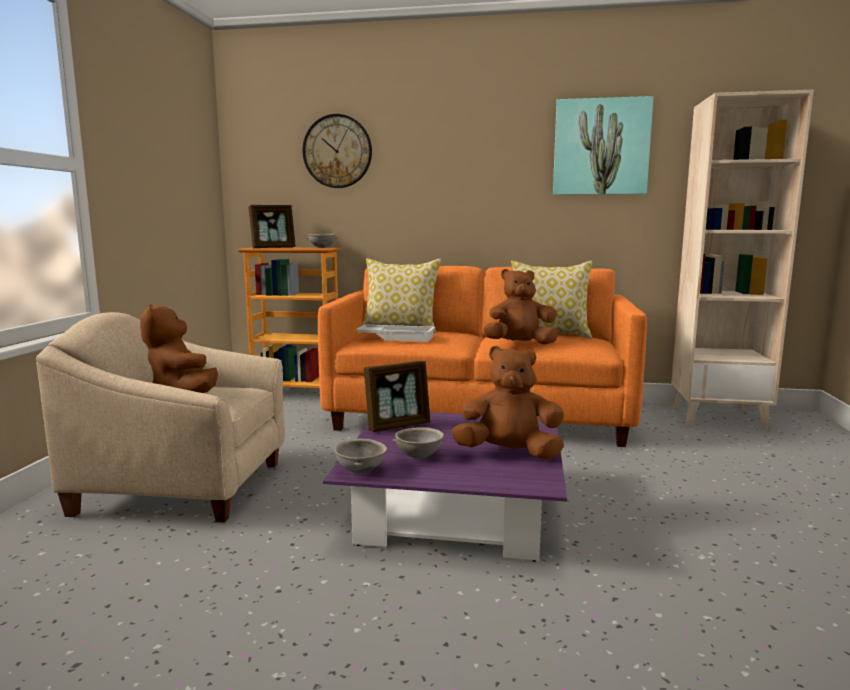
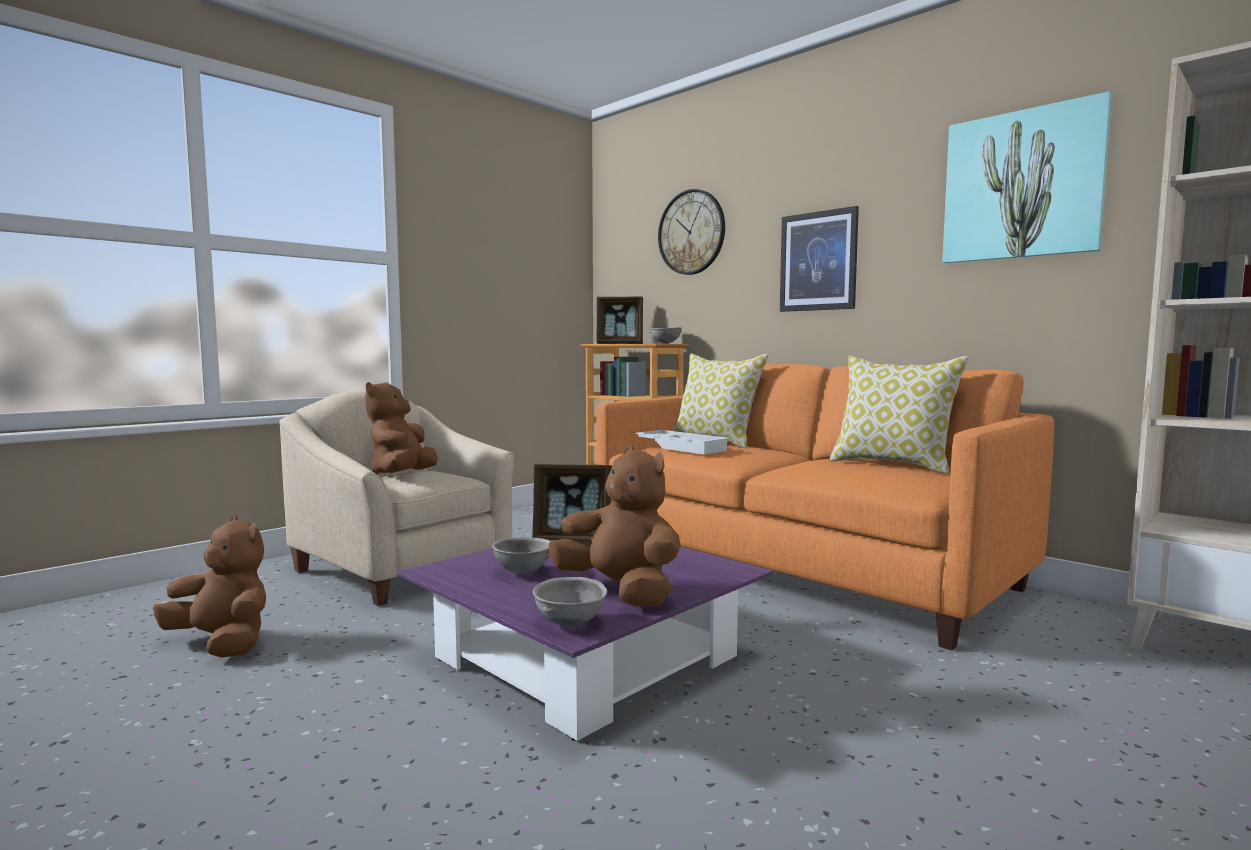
camera: 35 degrees right, 5 degrees down
(361, 471) = (443, 572): grey bowl -> grey bowl (571, 624)
(457, 186) = (818, 261): none -> picture
(519, 344) = (816, 469): brown plush toy -> brown plush toy (223, 643)

